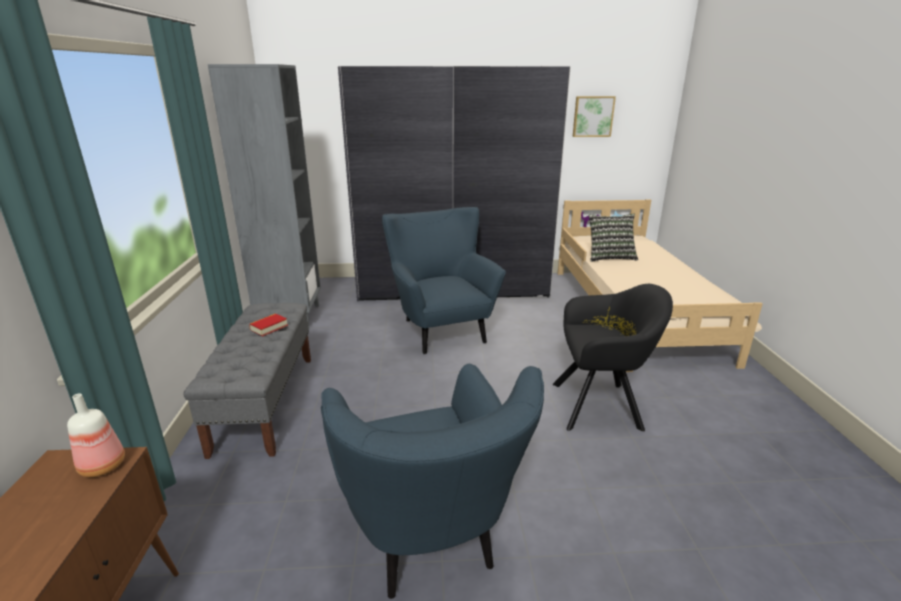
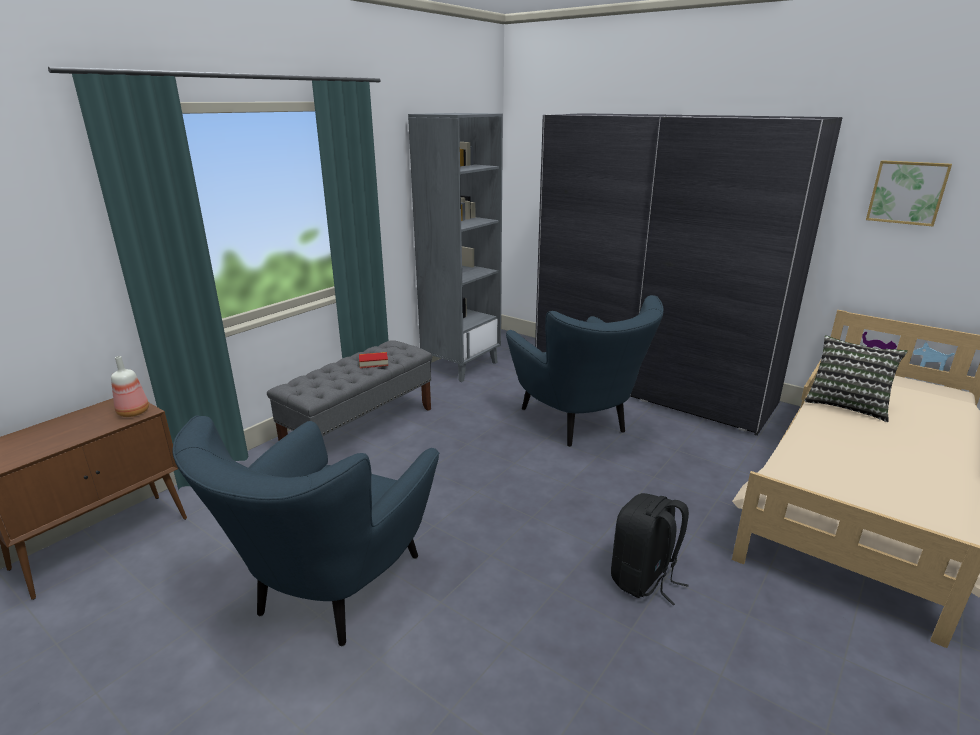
camera: 40 degrees right, 0 degrees up
(440, 328) = (578, 423): blue armchair -> blue armchair turned 135 degrees clockwise
(602, 406) = (644, 579): black armchair -> black backpack

